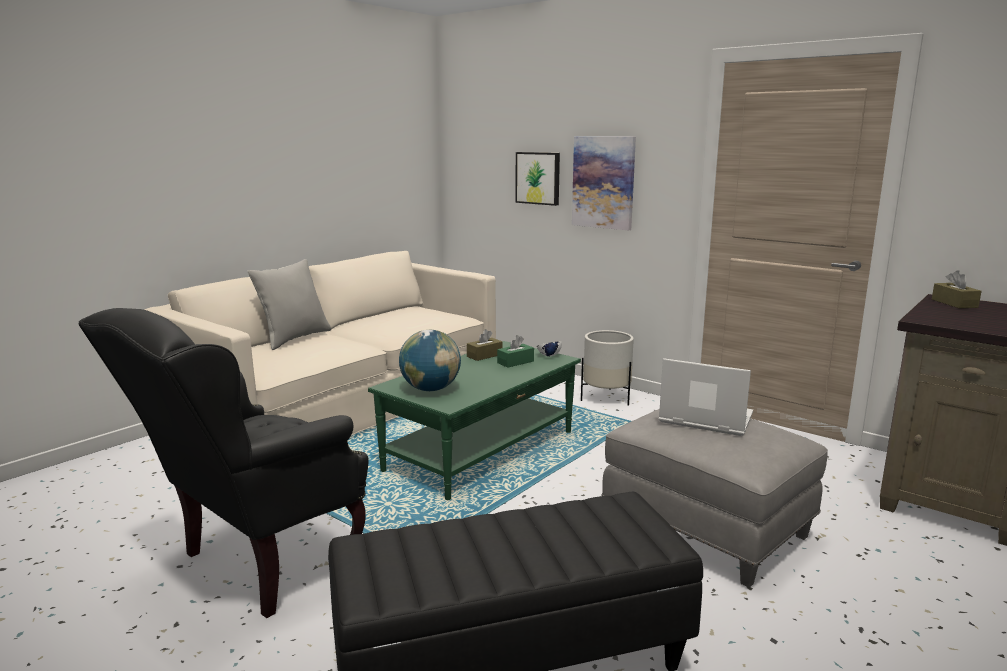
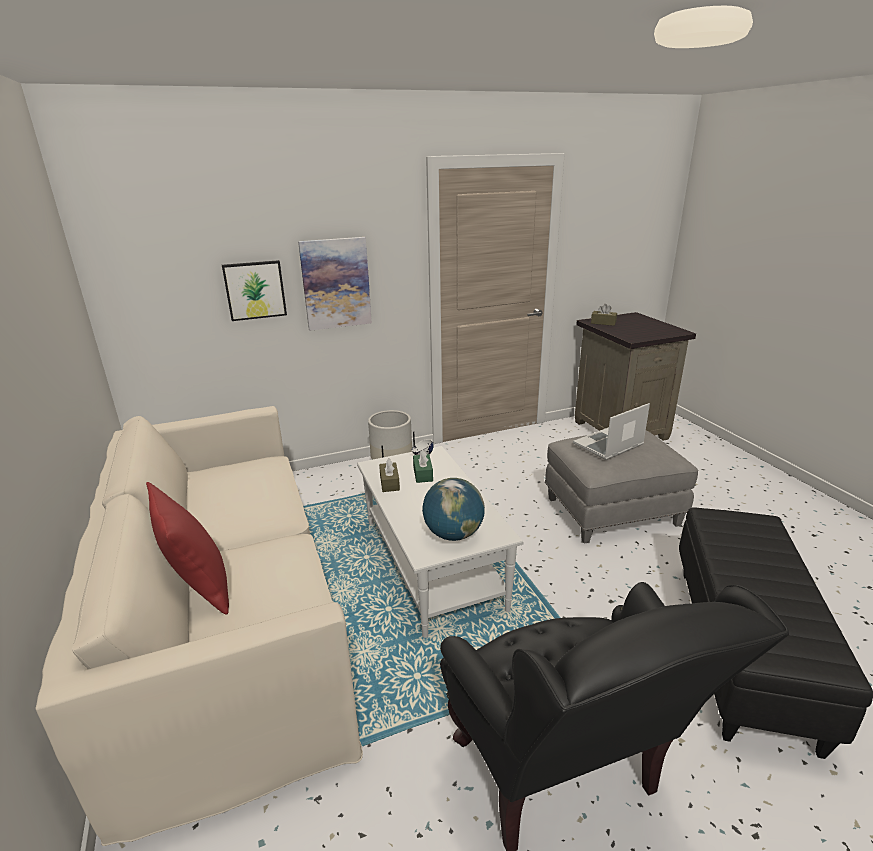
camera: 60 degrees left, 10 degrees up
(294, 338) = (199, 587): grey pillow -> red pillow
(482, 450) = (431, 562): green coffee table -> white coffee table

